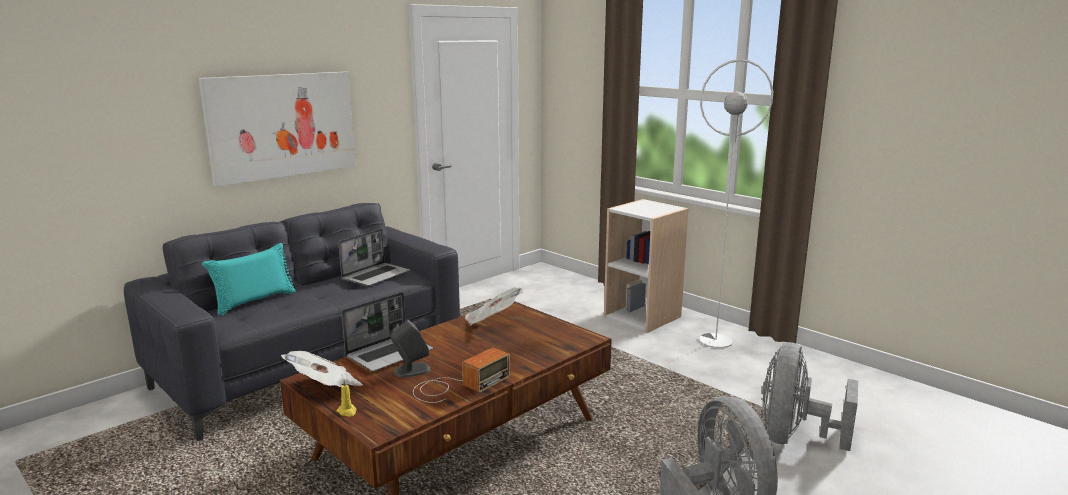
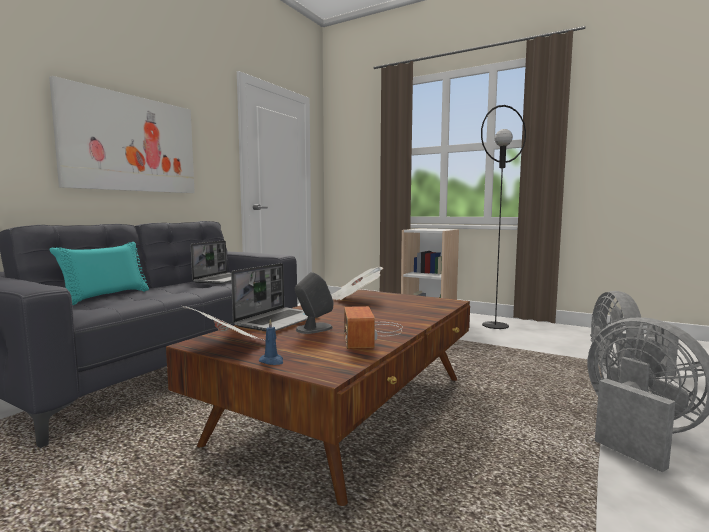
camera: 15 degrees left, 10 degrees down
(347, 411) = (272, 361): yellow candle -> blue candle
(457, 386) = (374, 334): radio -> radio turned 150 degrees clockwise
(716, 340) = (495, 325): white floor lamp -> black floor lamp

